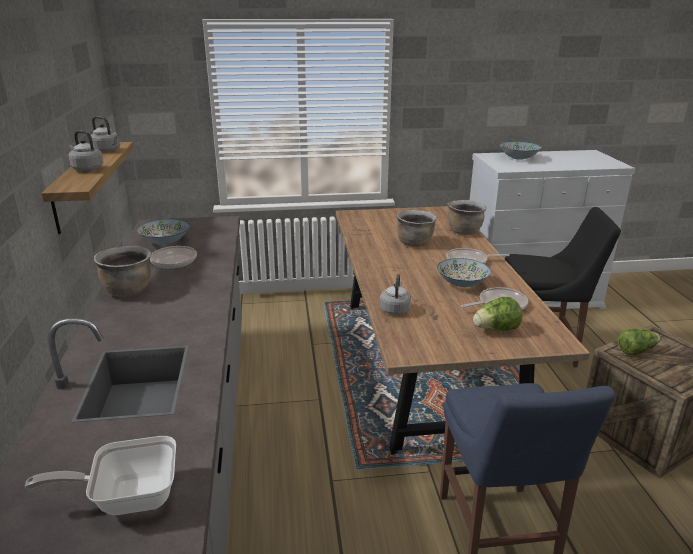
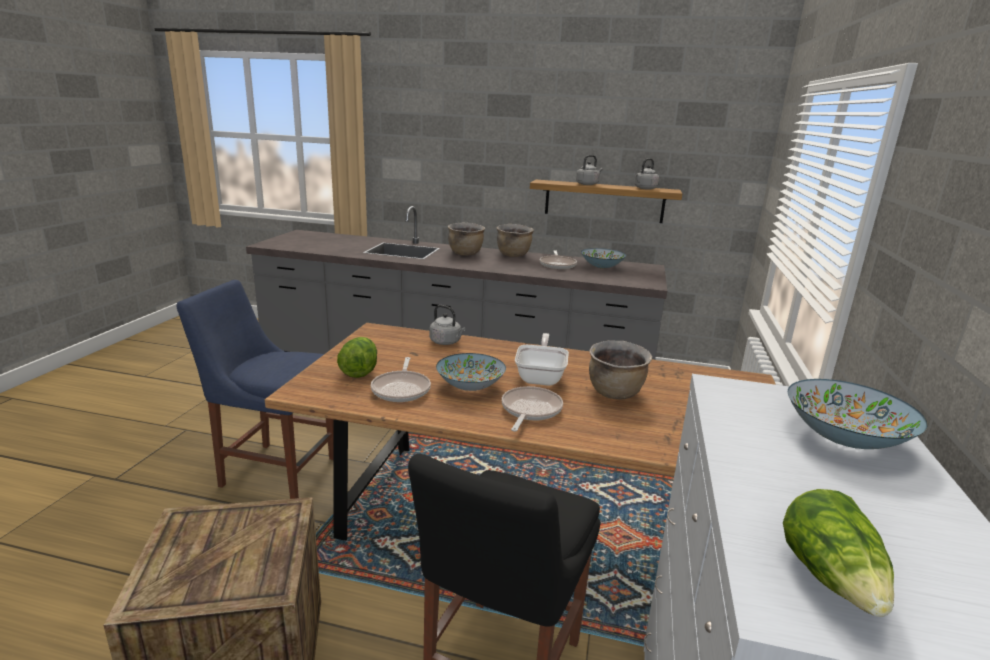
camera: 110 degrees right, 5 degrees down
(128, 497) = (319, 245): frying pan -> frying pan (541, 376)
(464, 231) = (656, 446): brown cooking pot -> brown cooking pot (466, 253)
(636, 350) = (268, 532): lettuce -> lettuce (832, 579)

